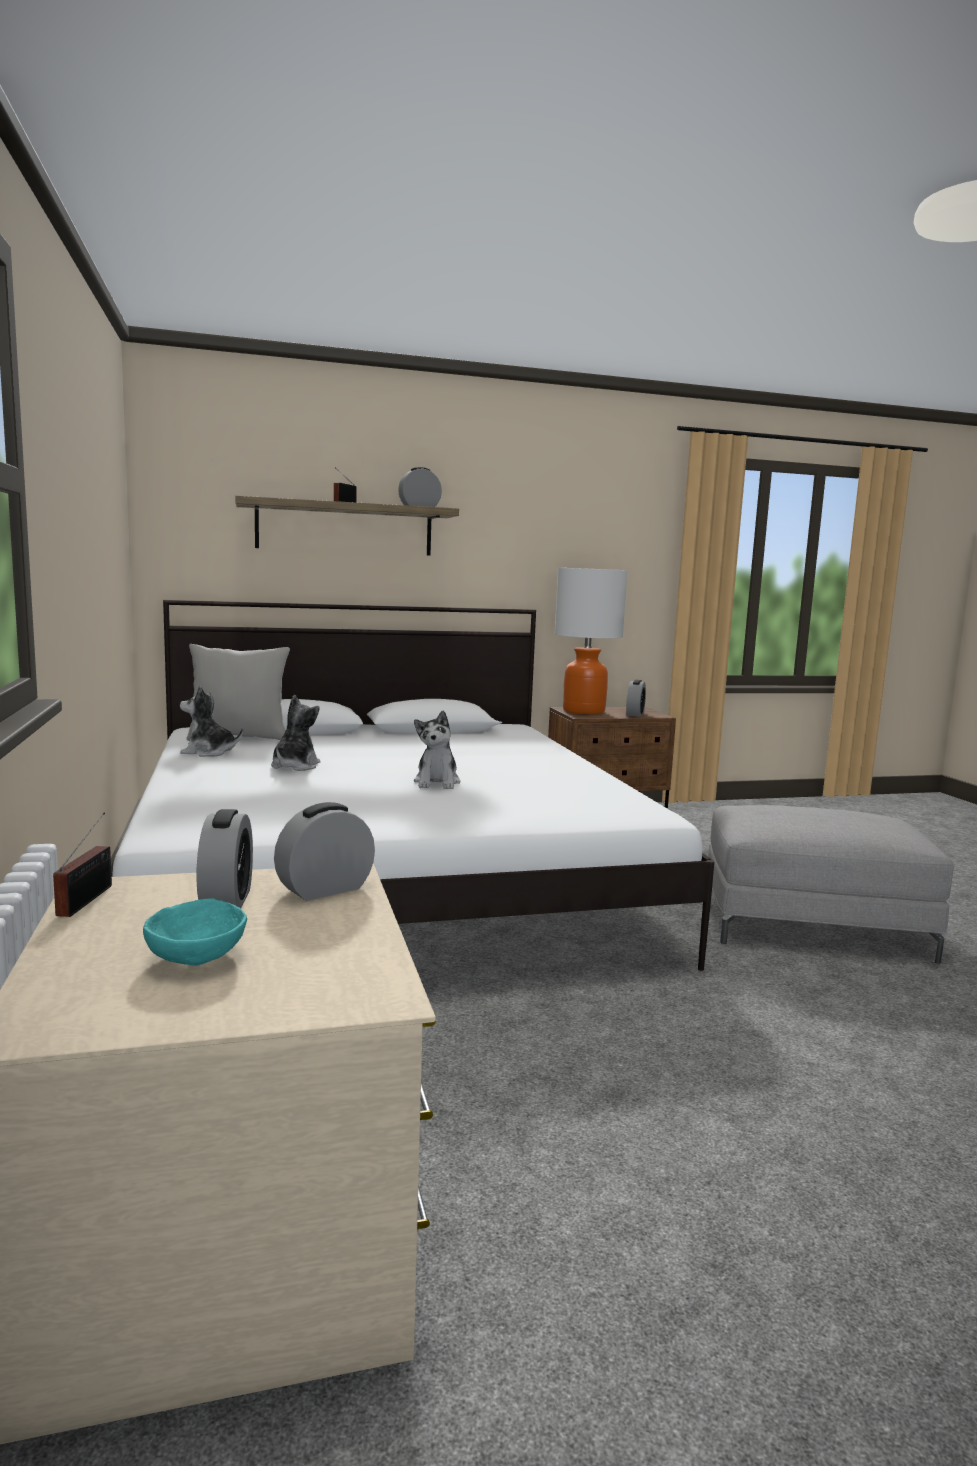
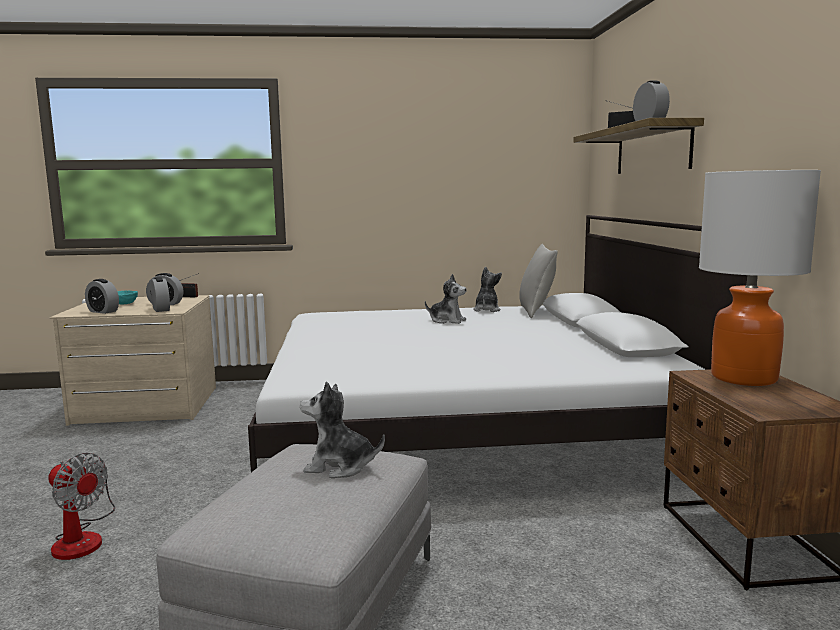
camera: 100 degrees right, 0 degrees up
(437, 782) = (405, 343): plush toy -> plush toy (339, 467)
(635, 714) = (755, 400): alarm clock -> alarm clock (103, 311)
(844, 1071) = (83, 538): none -> fan

